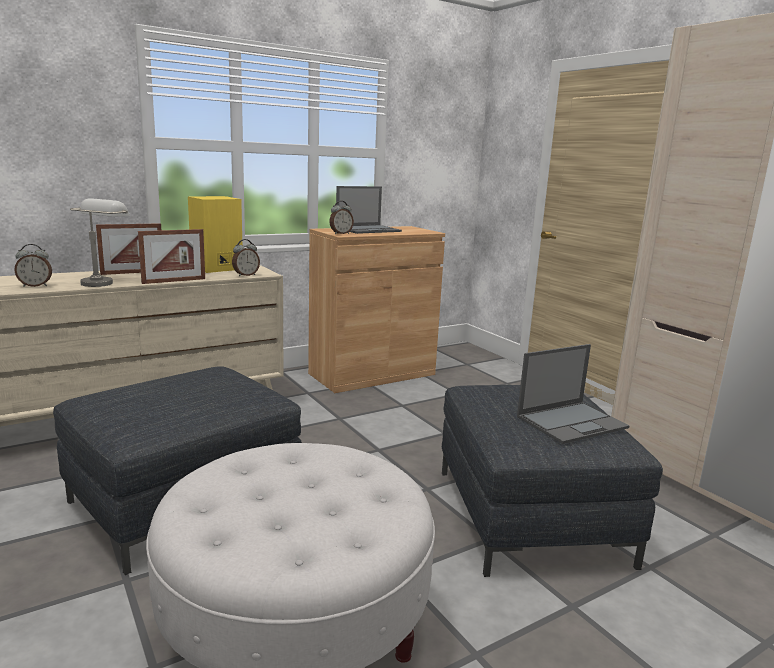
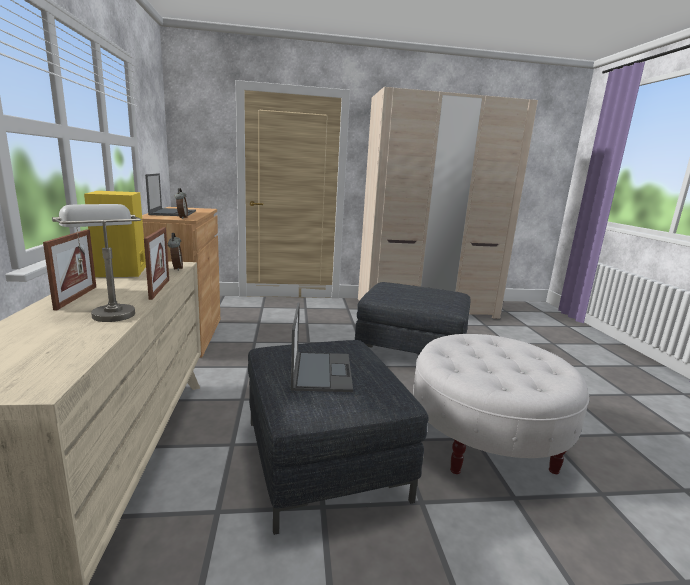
camera: 65 degrees left, 0 degrees up
(35, 286) = (66, 343): alarm clock -> none
(572, 422) = (432, 292): laptop -> laptop (321, 371)

